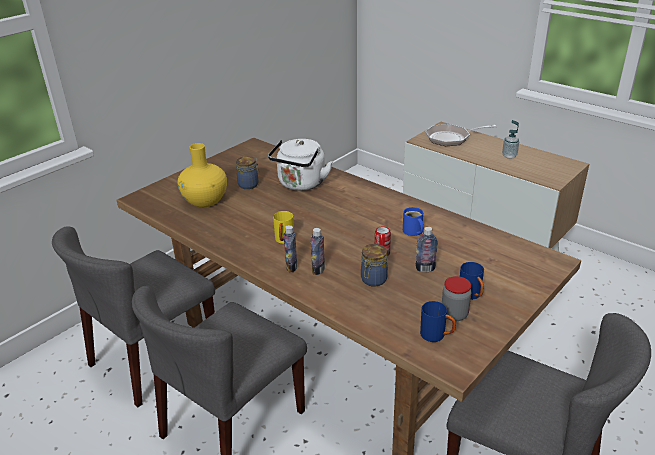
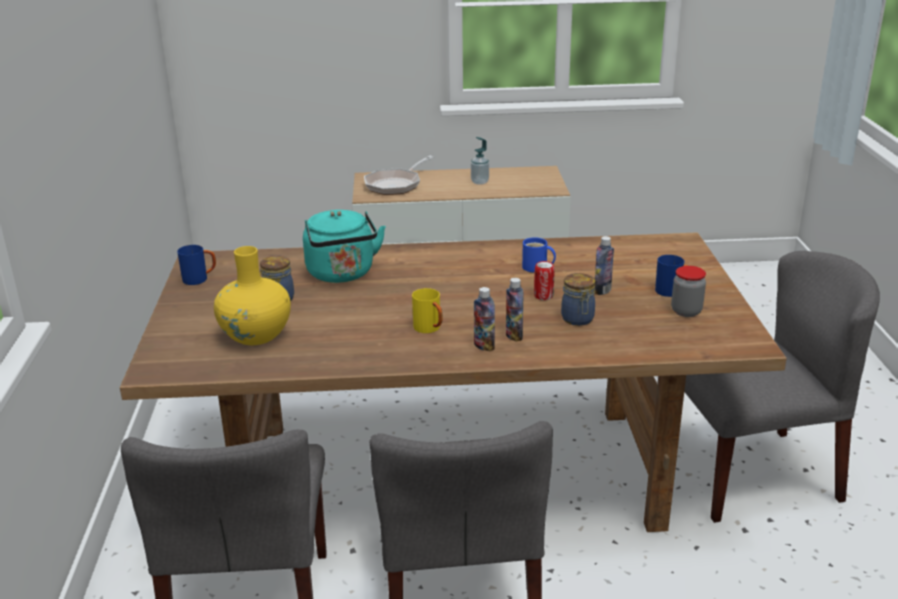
camera: 45 degrees left, 5 degrees down
(301, 184) = (342, 274): white kettle -> turquoise kettle
(437, 336) = (702, 332): blue mug -> blue mug (200, 279)

